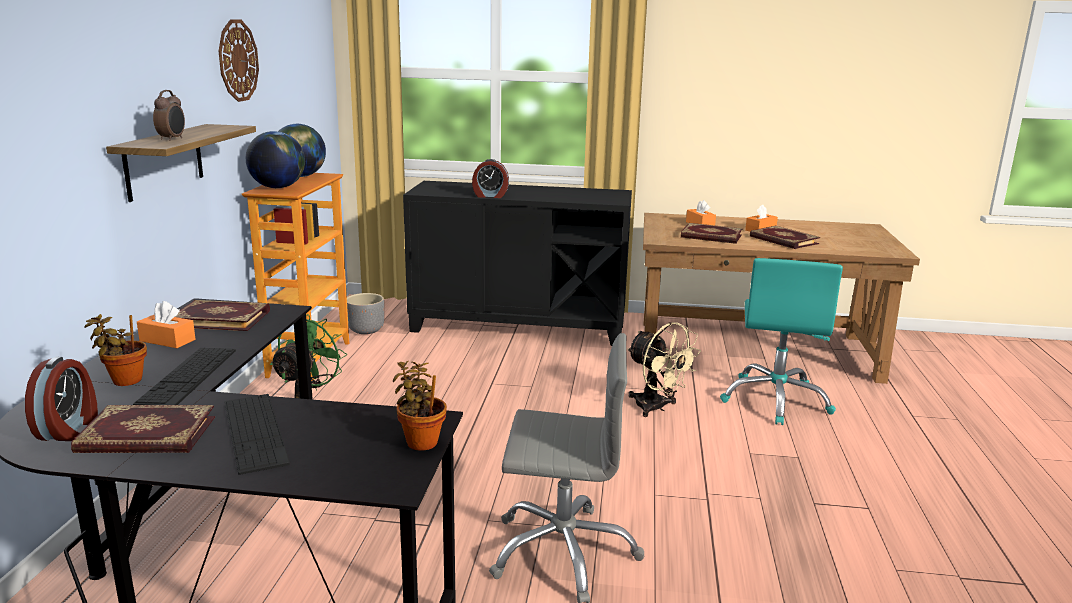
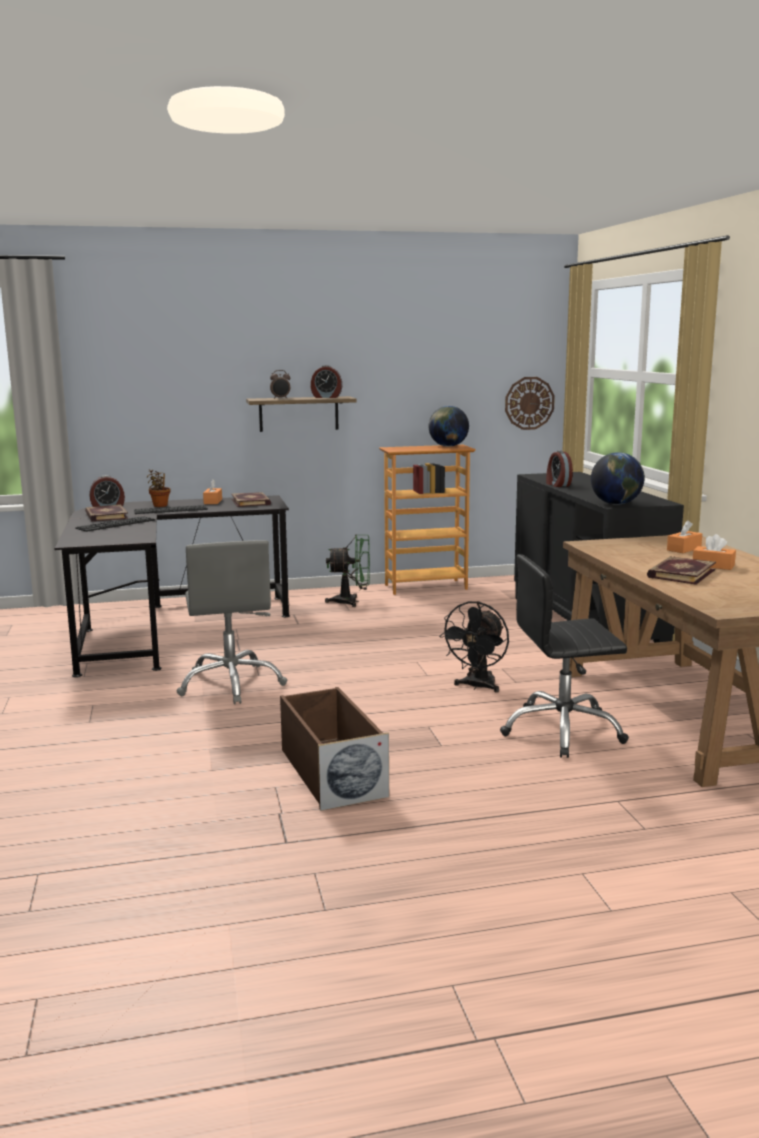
camera: 70 degrees right, 5 degrees down
(207, 129) = (326, 397): none -> alarm clock
(237, 60) = (399, 357): wall clock -> wall clock (529, 403)
(278, 187) = (405, 448): globe -> globe (616, 504)
(366, 330) = (499, 588): grey planter -> none
(421, 441) = (117, 541): potted plant -> none
(656, 408) = (477, 687): beige fan -> black fan
(711, 236) = (638, 554): book -> none
(776, 400) = (562, 731): turquoise office chair -> black office chair
(858, 528) = (330, 772): none -> brown storage box

